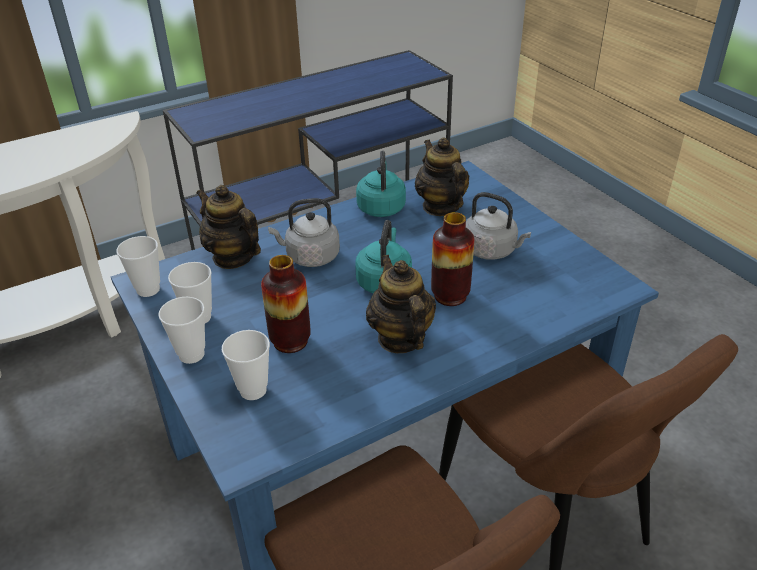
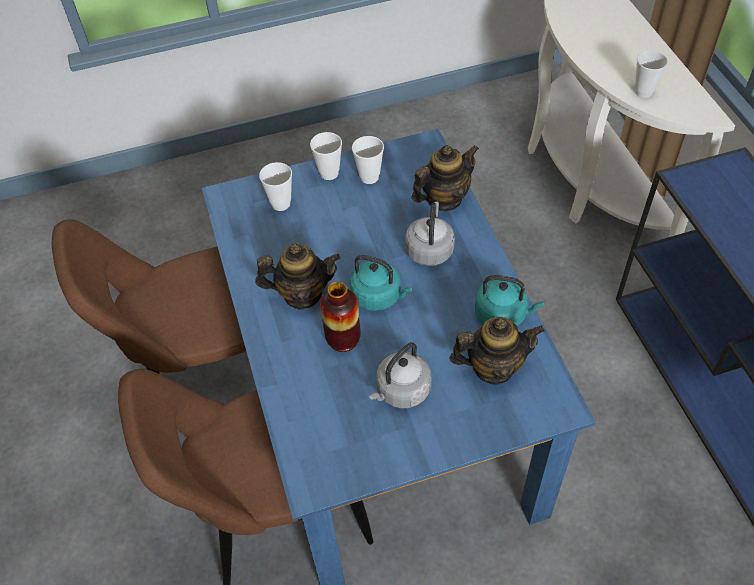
camera: 105 degrees right, 15 degrees up
(148, 289) = (413, 149): cup -> cup (643, 92)
(290, 341) = (323, 227): vase -> none

